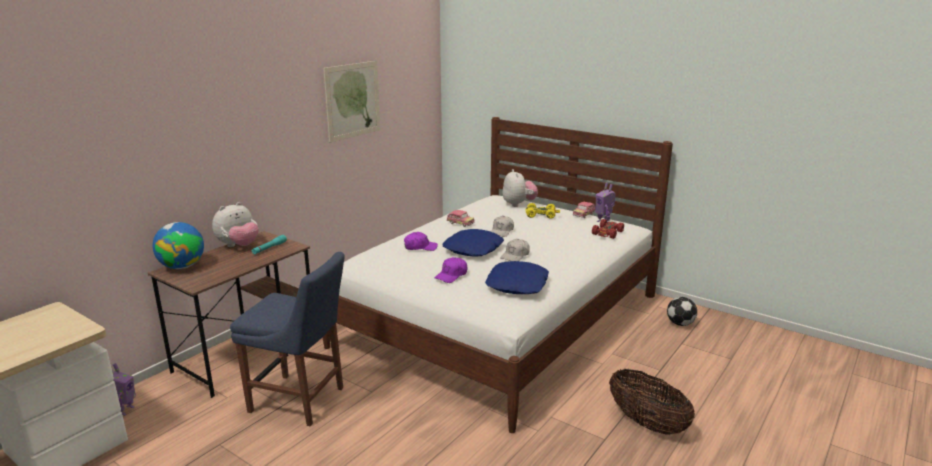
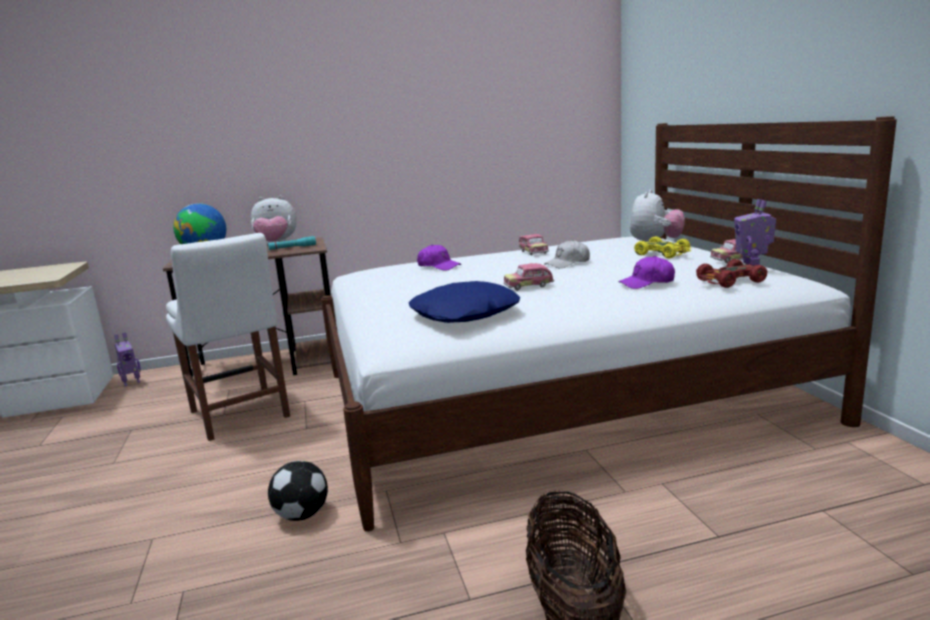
camera: 40 degrees right, 5 degrees down
(300, 401) = (240, 416): blue chair -> white chair
(353, 100) = (462, 100): picture -> none
(451, 275) = (411, 293): purple cap -> purple cap (647, 283)
(473, 249) = (493, 274): blue pillow -> none
(515, 256) = (528, 286): white cap -> toy car
(680, 323) = (862, 479): football -> football (302, 514)

